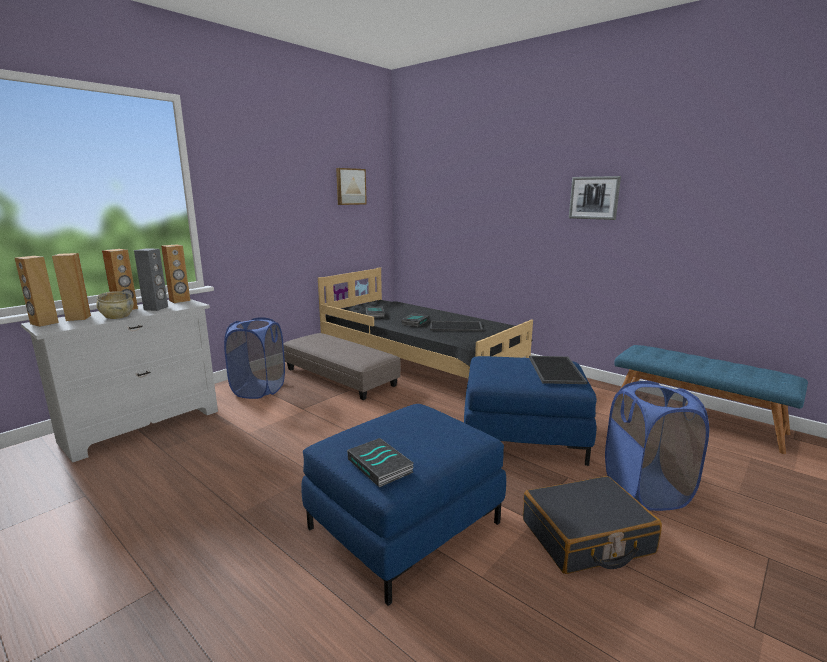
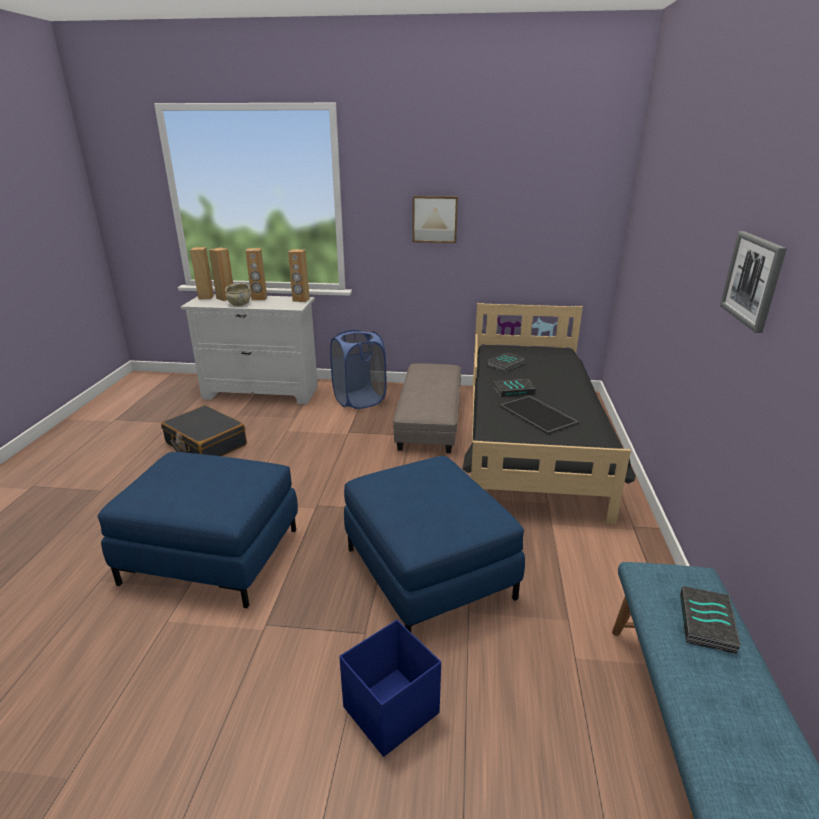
camera: 55 degrees right, 10 degrees up
(156, 308) = (271, 303): grey speaker -> none
(350, 186) = (546, 194): picture -> picture (435, 219)
(381, 466) = (143, 488): book -> book (708, 624)
(554, 369) = (448, 514): tray -> none
(586, 537) = (257, 676): black suitcase -> black suitcase (205, 444)
(645, 490) = (389, 711): blue laundry basket -> blue storage box

